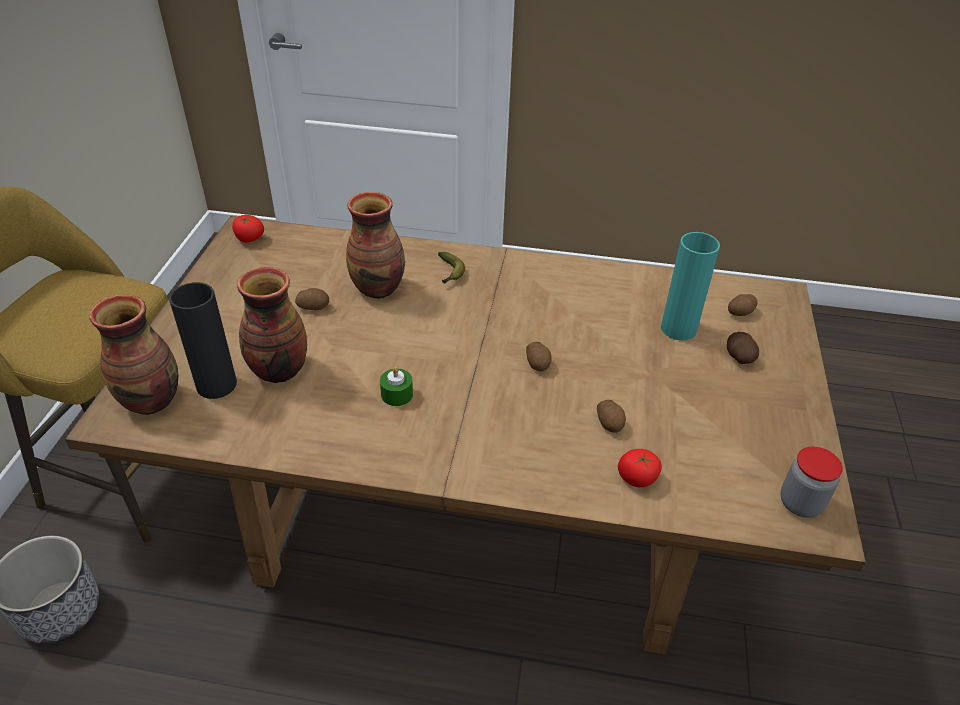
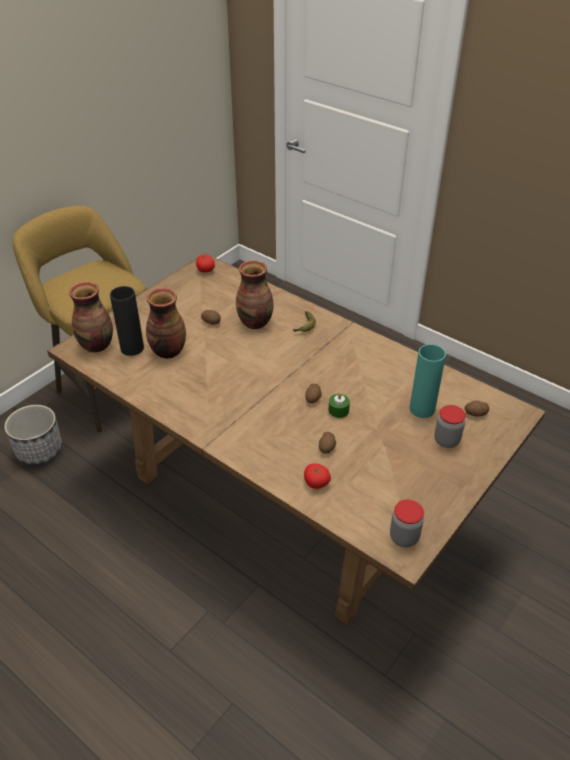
camera: 30 degrees right, 0 degrees up
(397, 394) = (219, 386): green candle -> green candle (338, 410)
(738, 357) = (446, 440): potato -> jar

